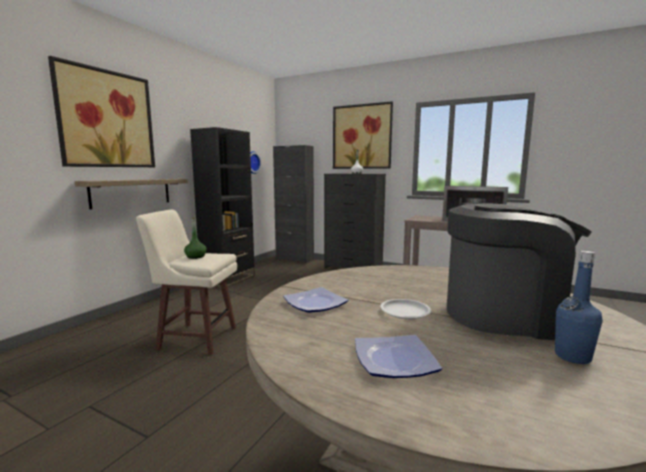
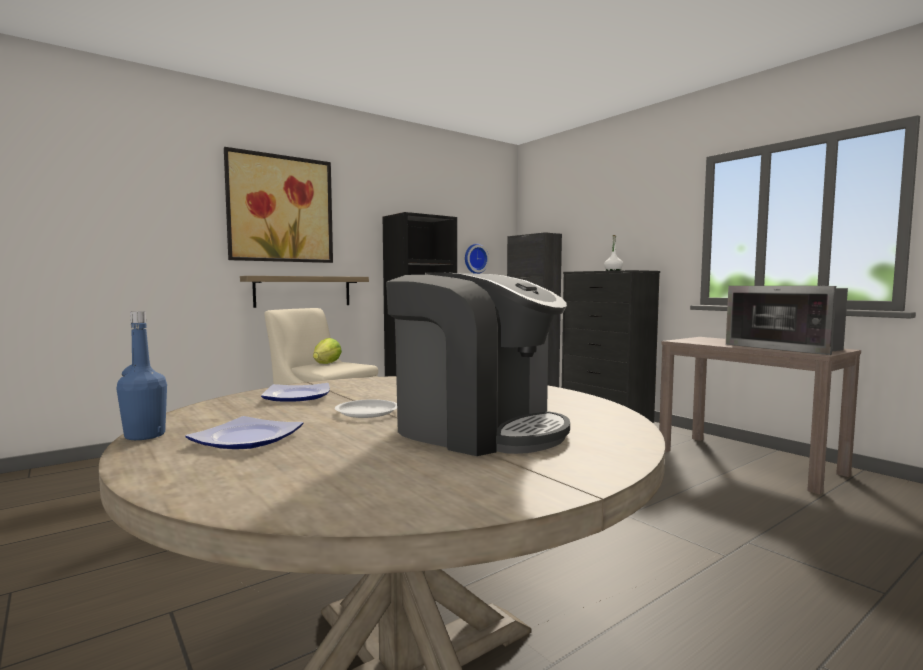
camera: 25 degrees right, 5 degrees down
(196, 257) = (326, 364): green bottle -> lettuce
(362, 137) = (627, 216): picture -> none
(572, 357) = (440, 467): blue bottle -> blue bottle (145, 435)

